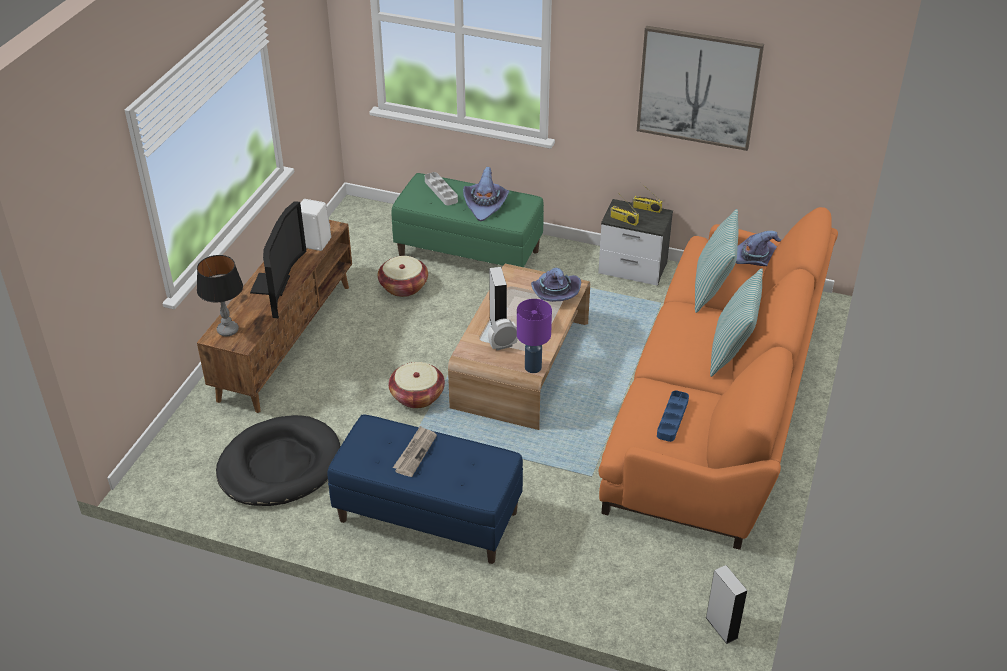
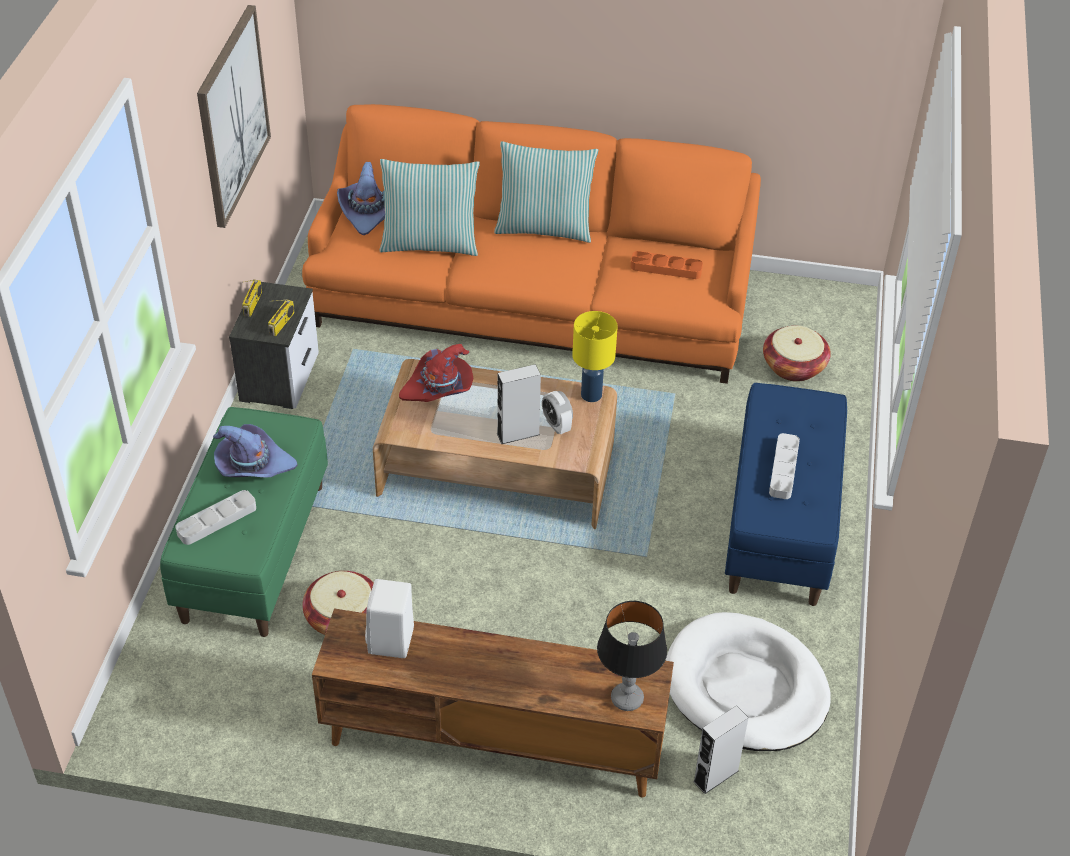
camera: 100 degrees left, 5 degrees up
(276, 285) = (509, 664): television -> none
(279, 465) = (745, 687): black dog bed -> white dog bed
(415, 452) = (783, 469): newspaper -> grey tray
(417, 396) = (579, 565): basket -> basket (793, 366)
(533, 367) = (591, 394): purple table lamp -> yellow table lamp
(554, 293) = (439, 387): purple hat -> red hat
(672, 418) = (666, 268): blue tray -> orange tray
(721, 627) = (840, 297): grey speaker -> grey speaker (716, 776)

